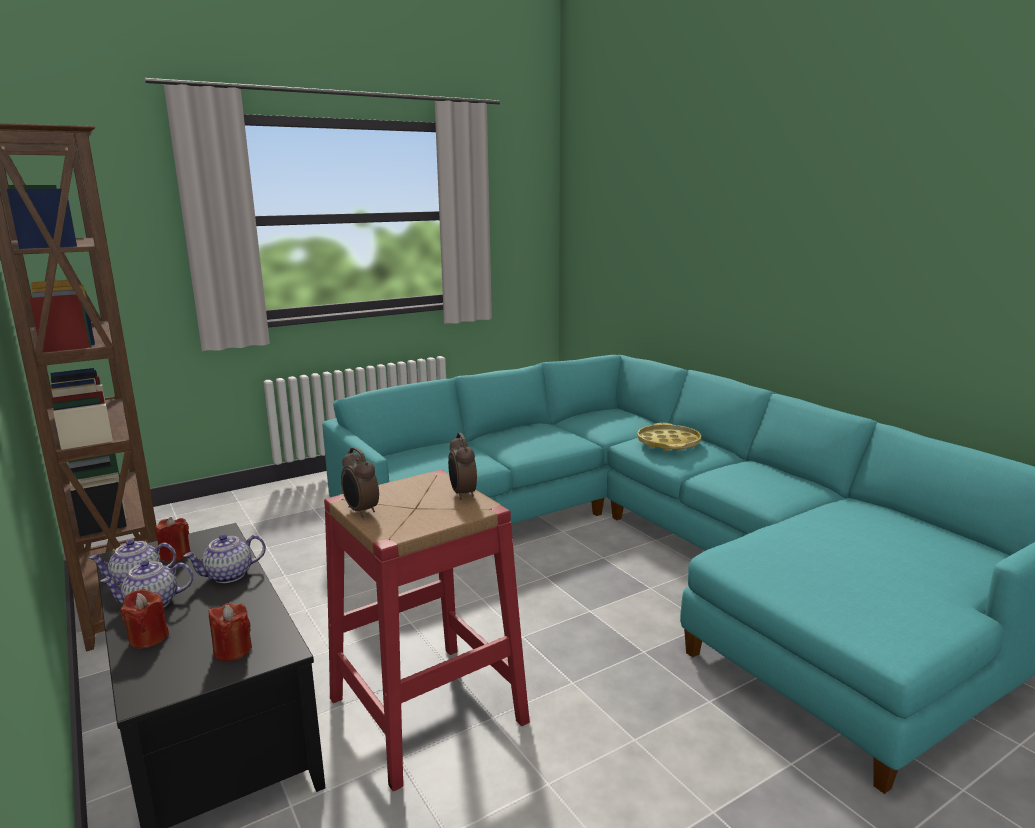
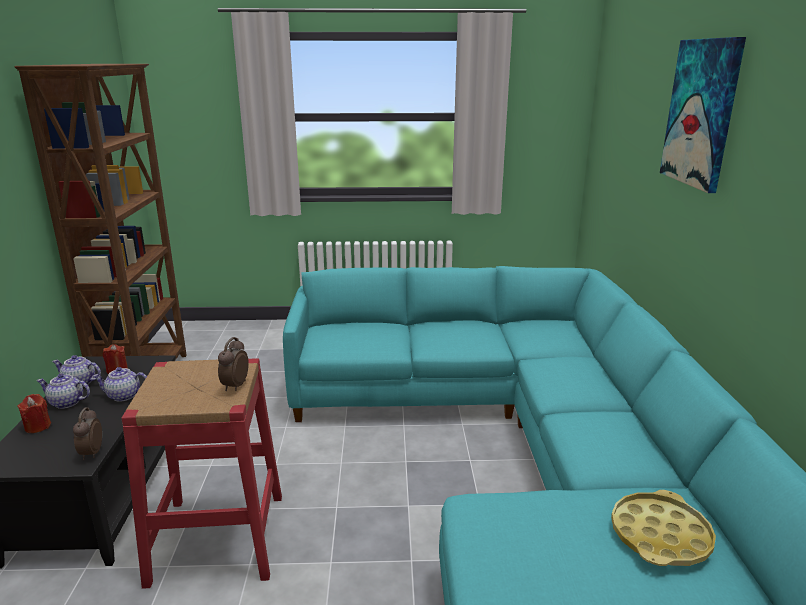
camera: 30 degrees right, 5 degrees up
(233, 650) = (61, 453): red candle -> none
(361, 511) = (156, 380): alarm clock -> alarm clock (91, 453)
(668, 443) = (567, 371): yellow tray -> yellow tray (660, 535)
(735, 185) = (701, 113): none -> picture

